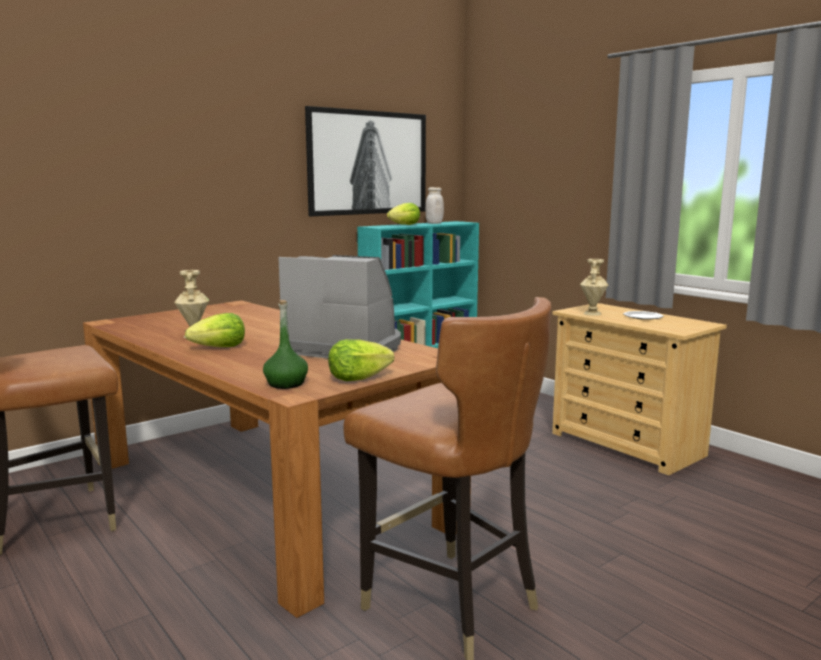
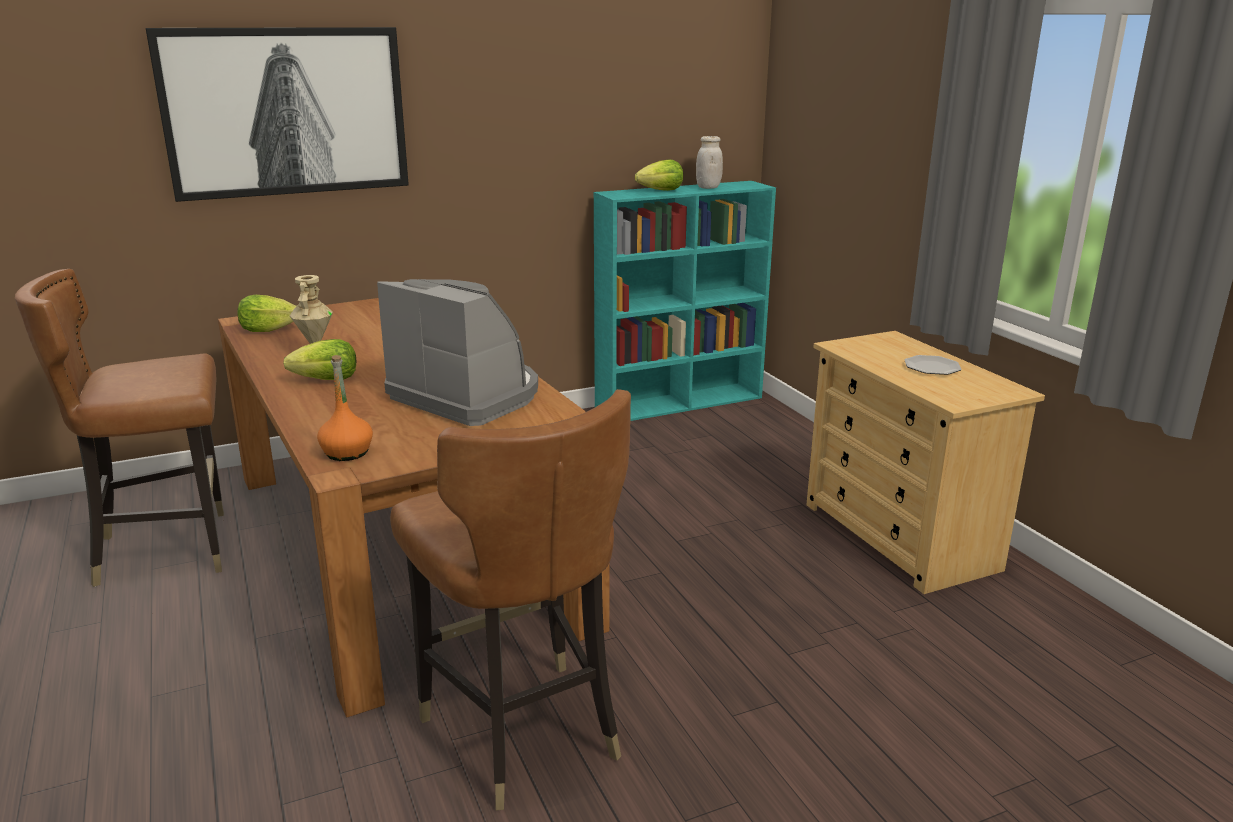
camera: 15 degrees right, 10 degrees up
(286, 384) = (347, 453): green bottle -> orange bottle
(358, 378) = (434, 453): lettuce -> lettuce (268, 330)
(367, 163) = (612, 103): picture -> picture (286, 112)
(592, 313) = (865, 354): beige vase -> none

